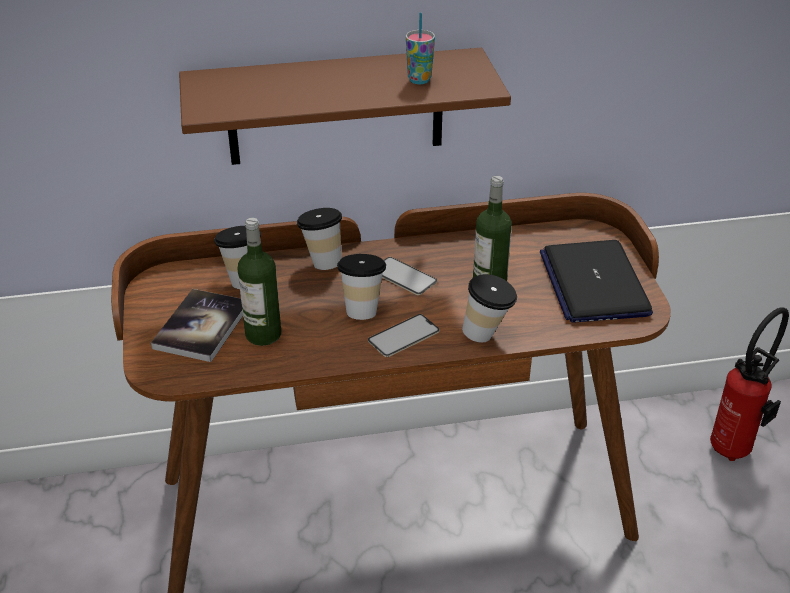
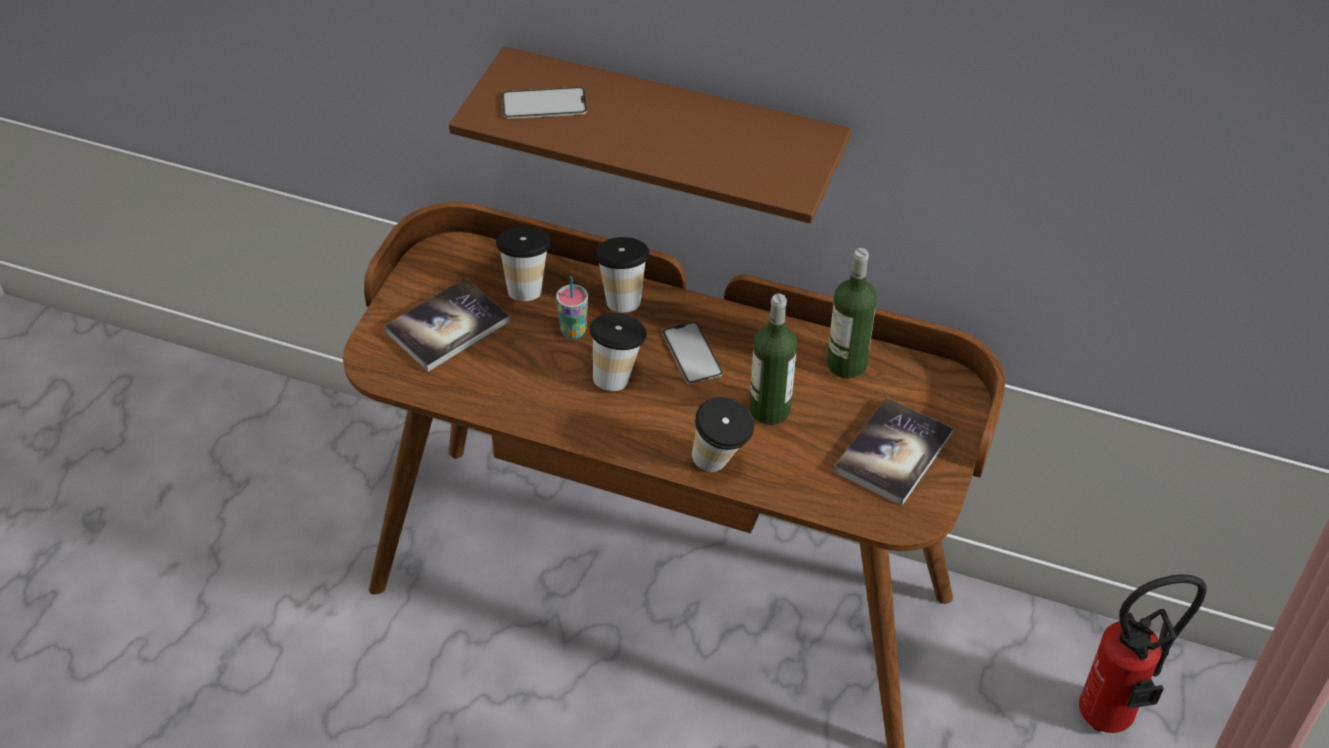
camera: 30 degrees right, 10 degrees up
(263, 334) = (498, 362): bottle -> bottle (846, 364)
(403, 336) = (633, 426): phone -> phone (544, 104)
(419, 80) = (734, 153): cup -> cup (573, 331)
(593, 283) = (893, 453): laptop -> book

